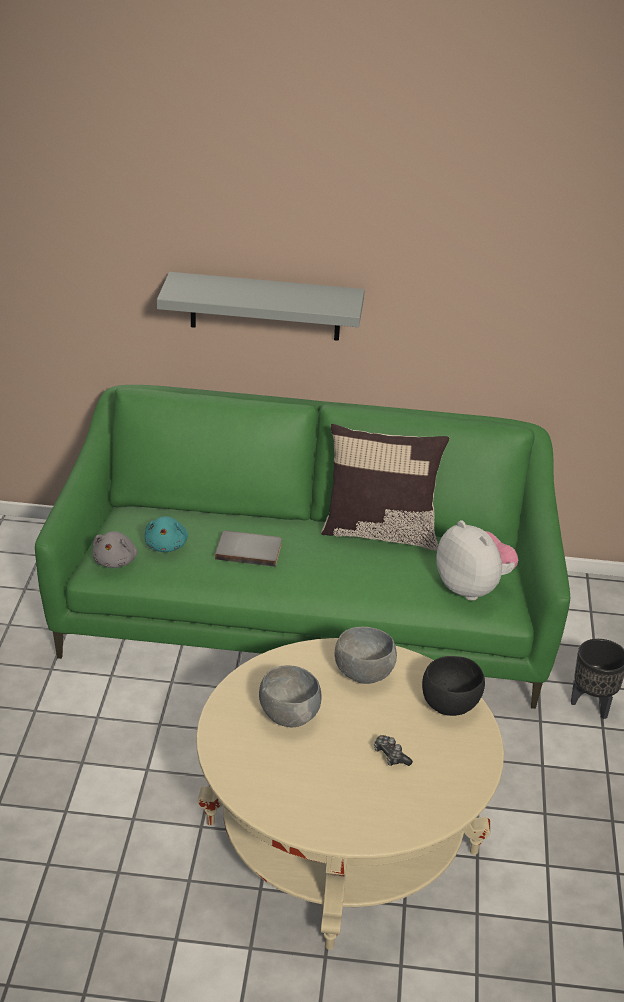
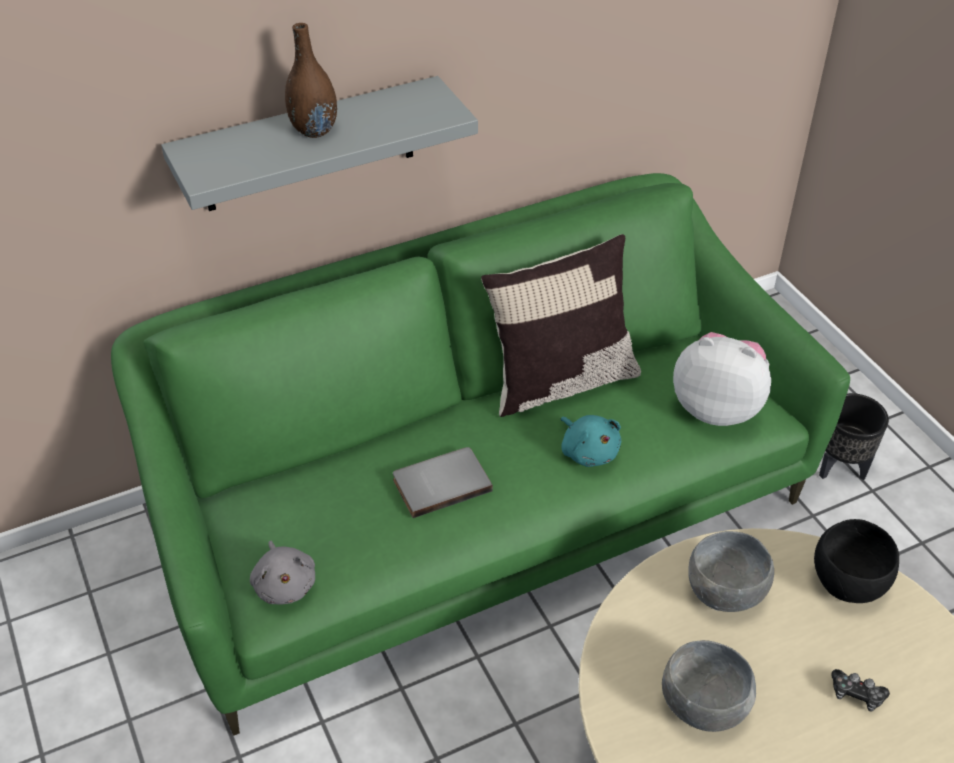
camera: 30 degrees left, 10 degrees up
(166, 545) = (332, 527): turquoise plush toy -> turquoise plush toy (588, 451)
(258, 291) = (314, 130): none -> brown vase

